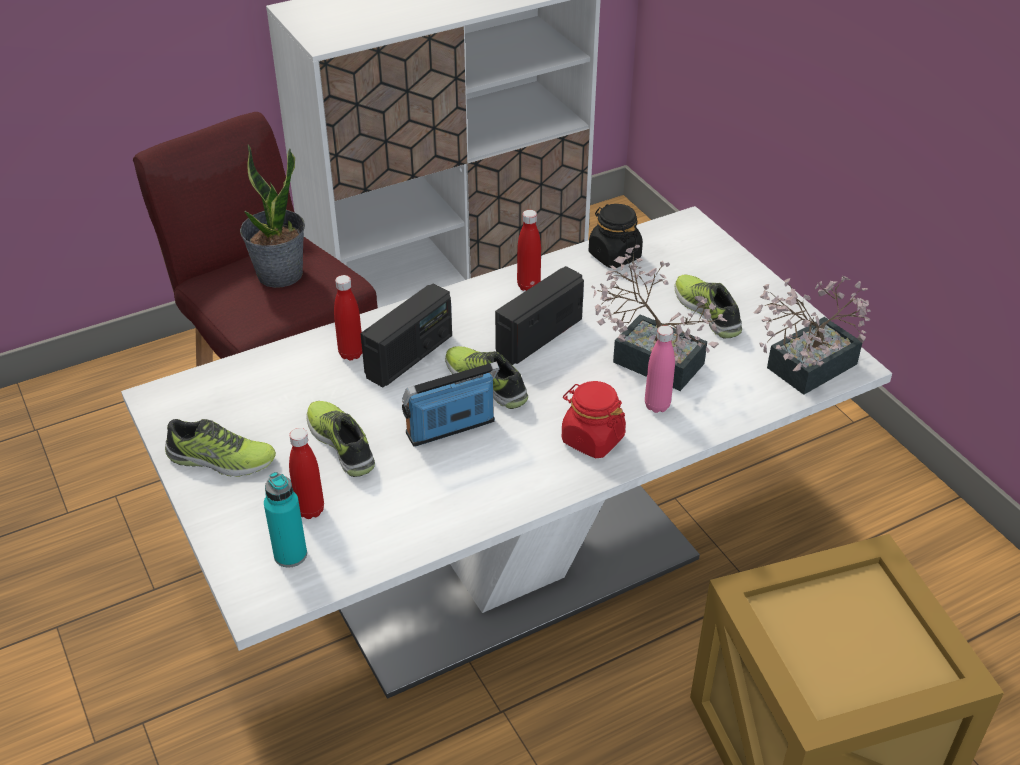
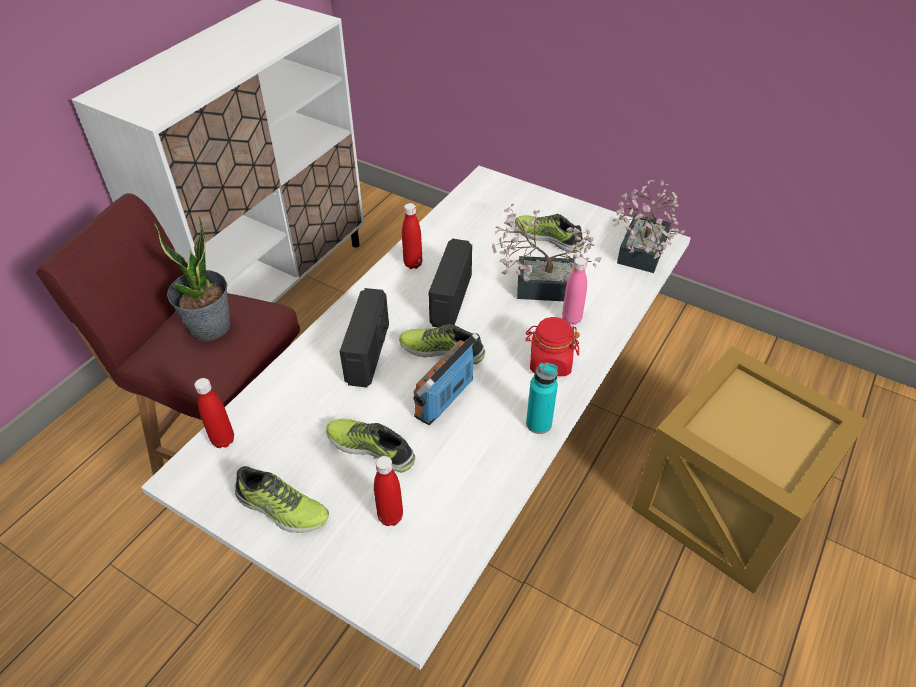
camera: 30 degrees left, 5 degrees up
(221, 460) = (281, 508): shoe -> shoe turned 45 degrees clockwise
(290, 555) = (404, 563): turquoise bottle -> turquoise bottle (538, 424)
(351, 354) = (320, 370): red bottle -> red bottle (223, 440)
(614, 255) = (454, 219): black jar -> none

